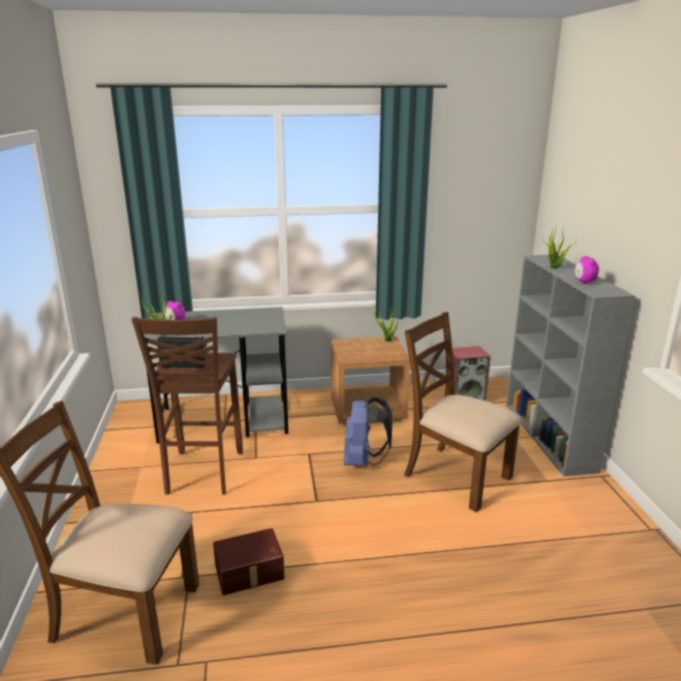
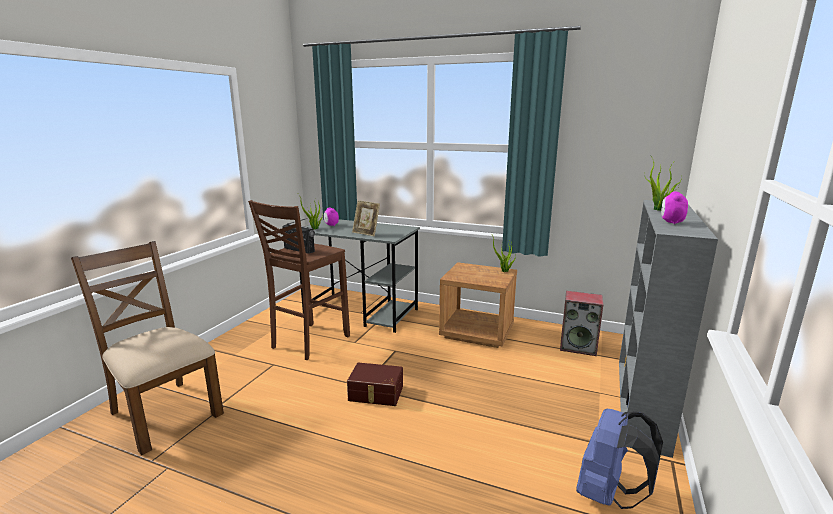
camera: 30 degrees right, 5 degrees down
(237, 327) = (366, 233): none -> picture frame
(250, 572) = (262, 419): brown storage box -> brown storage box (375, 394)
(363, 461) = (432, 369): blue backpack -> blue backpack (608, 494)
(456, 476) = (502, 406): brown chair -> none

